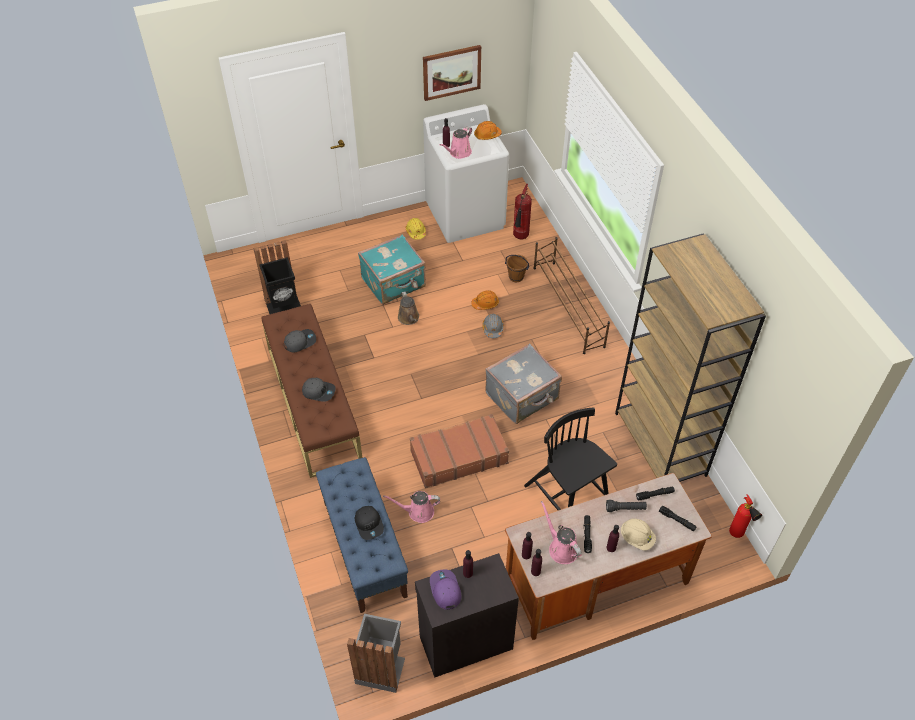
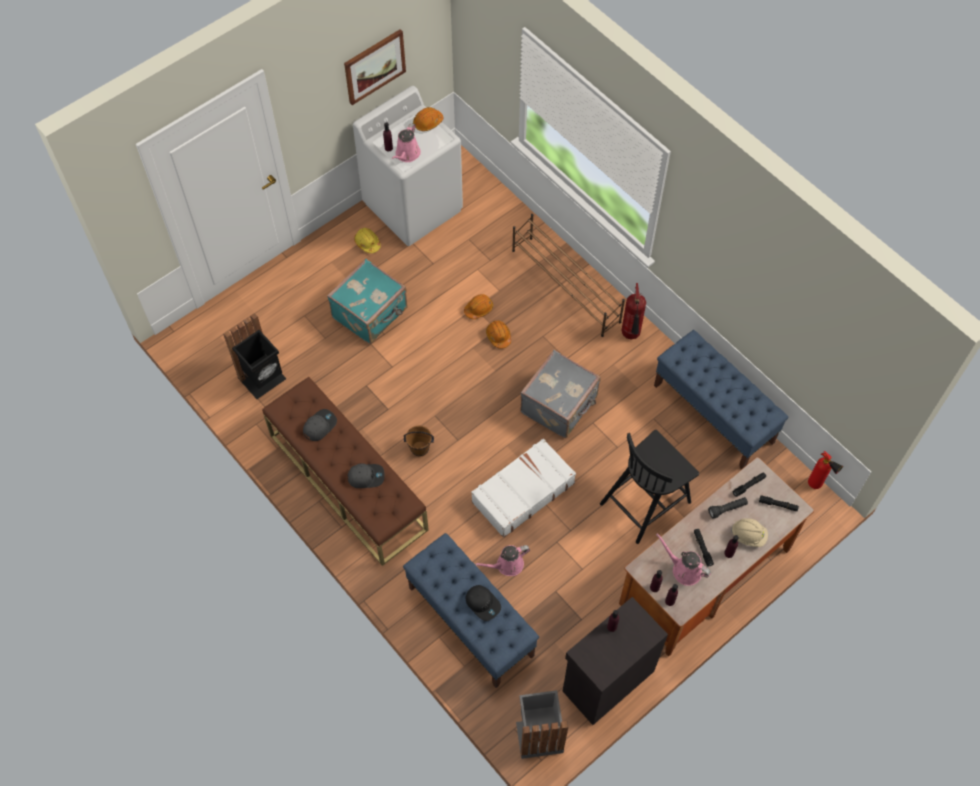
camera: 20 degrees left, 10 degrees up
(409, 318) = (405, 351): brown watering can -> none
(445, 590) = (598, 651): purple cap -> none
(458, 456) = (522, 492): brown suitcase -> white suitcase
(493, 329) = (498, 336): grey hard hat -> orange hard hat
(516, 277) = (498, 267): brown bucket -> brown bucket (420, 448)
(520, 237) = (483, 216): fire extinguisher -> fire extinguisher (631, 335)
(567, 498) = (646, 501): black chair -> black chair turned 75 degrees counterclockwise
(660, 444) = (713, 414): brown bookcase -> blue bench

